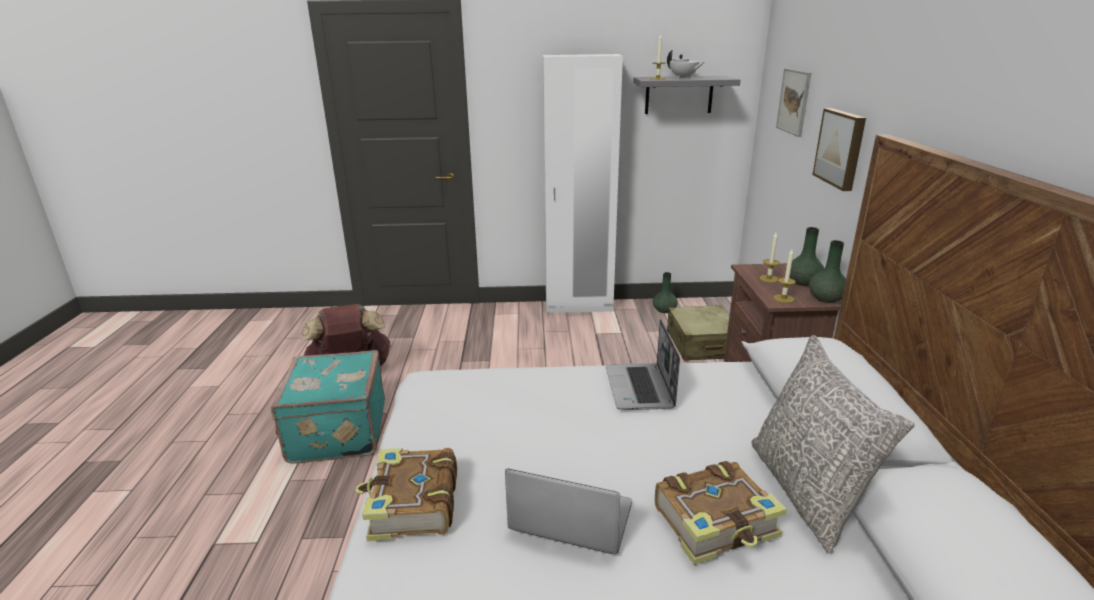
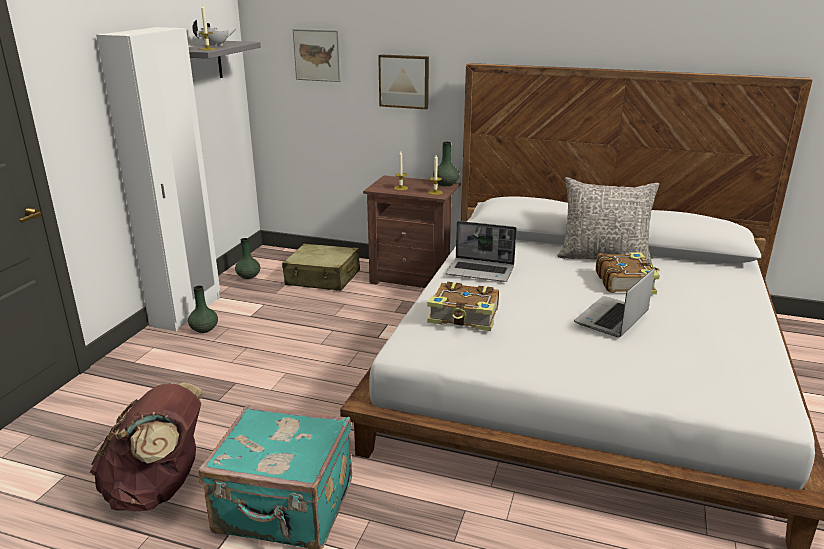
camera: 70 degrees left, 0 degrees up
(412, 505) = (583, 371): book -> book (465, 316)
(802, 282) = (416, 182): green vase -> green vase (204, 329)

